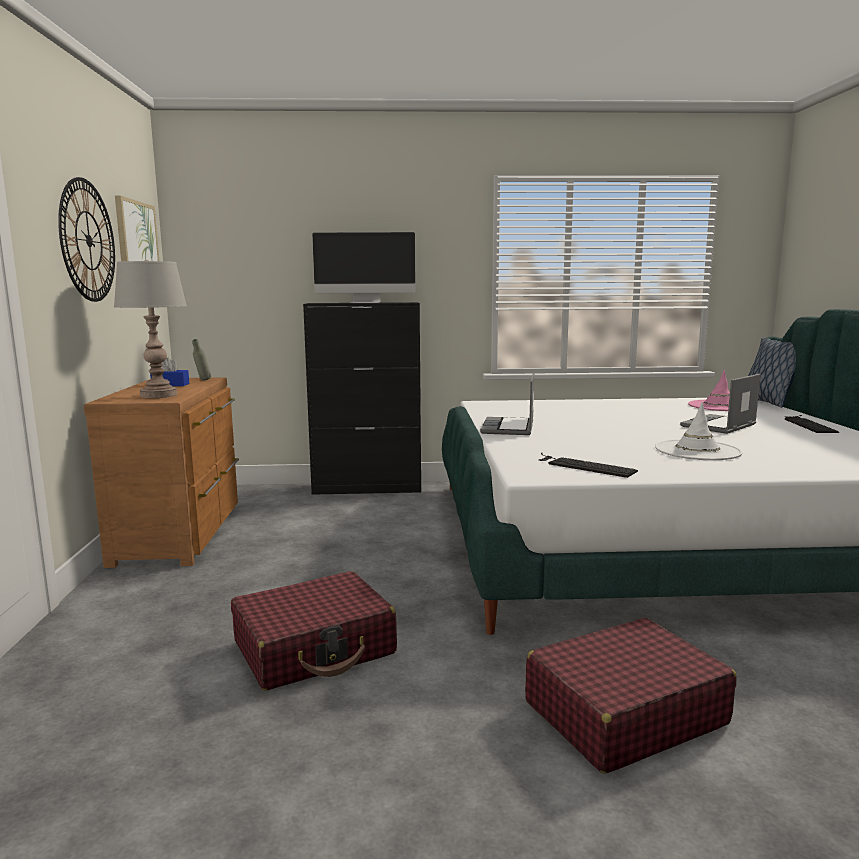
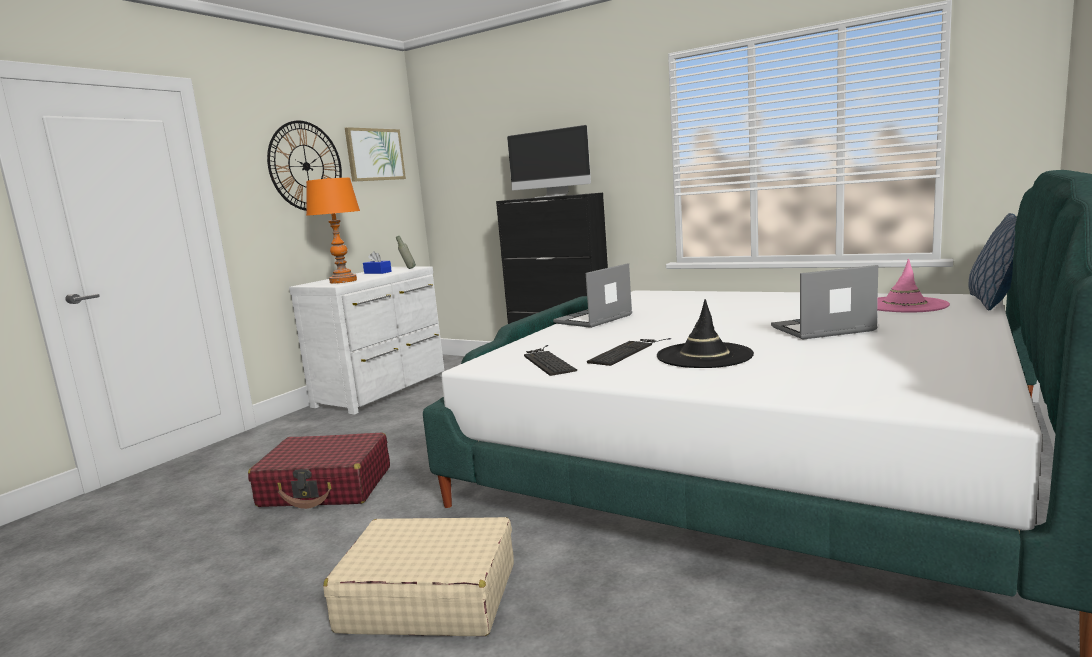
camera: 35 degrees right, 0 degrees up
(159, 395) = (343, 281): grey table lamp -> orange table lamp
(182, 533) = (384, 390): brown dresser -> white dresser
(624, 713) = (428, 597): red suitcase -> beige suitcase
(697, 451) = (704, 356): white hat -> black hat
(807, 424) = (955, 334): keyboard -> keyboard (627, 351)

